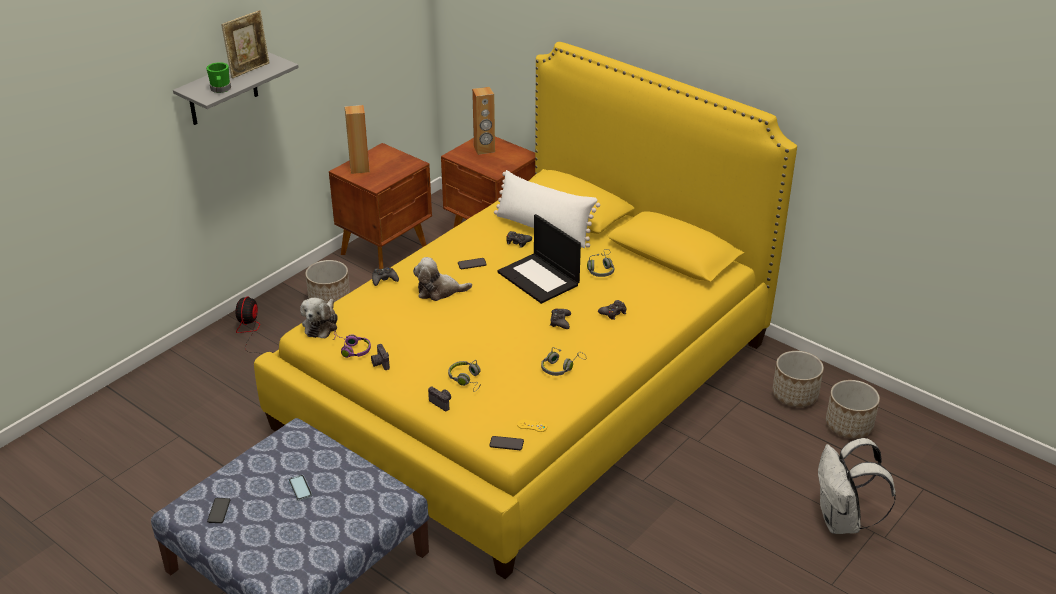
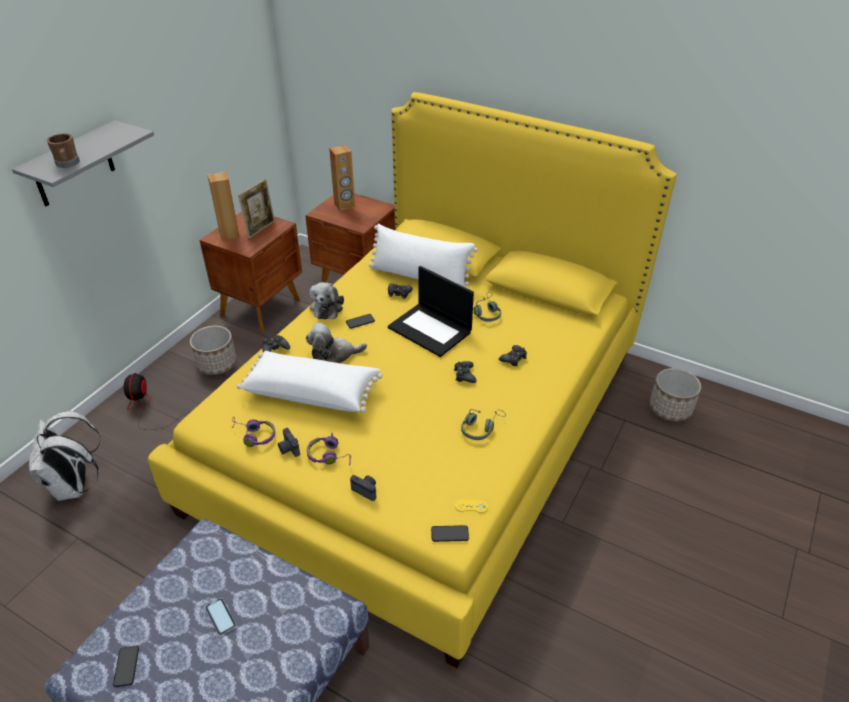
camera: 10 degrees left, 5 degrees up
(220, 89) = (68, 164): green mug -> brown mug
(249, 70) = (99, 141): picture frame -> picture frame (260, 229)
(321, 325) = (216, 409): plush toy -> plush toy (327, 307)
(411, 320) = (312, 392): none -> white pillow
(415, 373) = (329, 456): none -> purple headphones
(467, 380) = (386, 457): grey headphones -> none
(842, 521) = (763, 540): white backpack -> white backpack (75, 486)
(849, 425) = (729, 433): planter -> none

